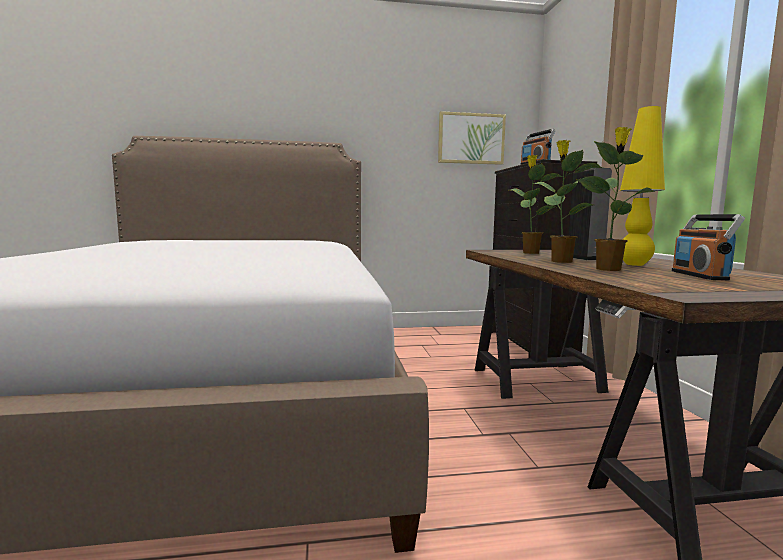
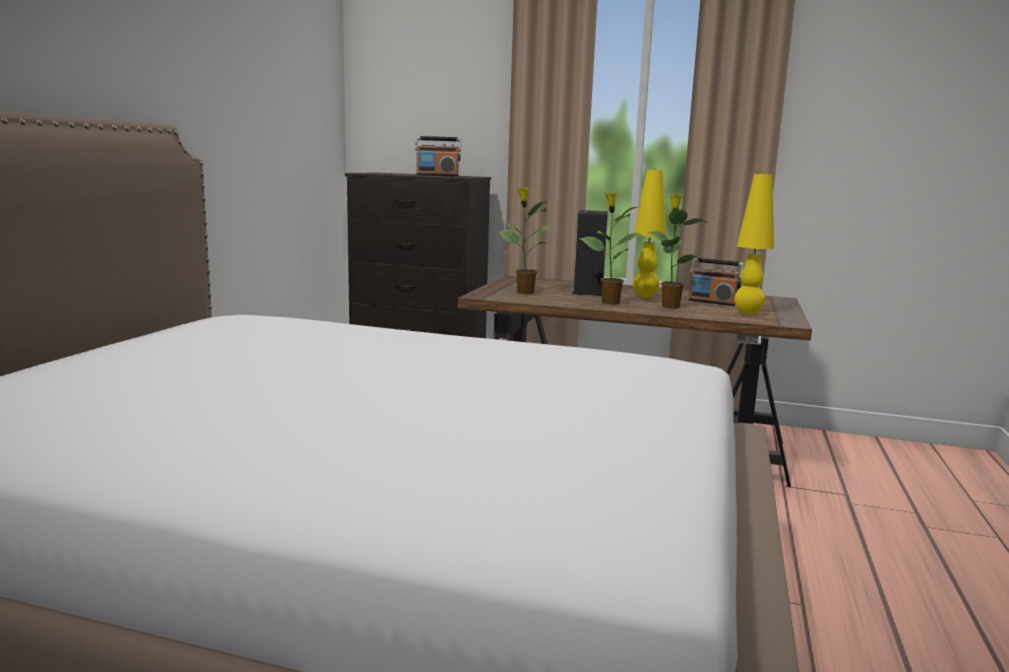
camera: 65 degrees left, 5 degrees up
(471, 138) = (294, 118): picture -> none
(679, 283) = (748, 313): none -> yellow table lamp

